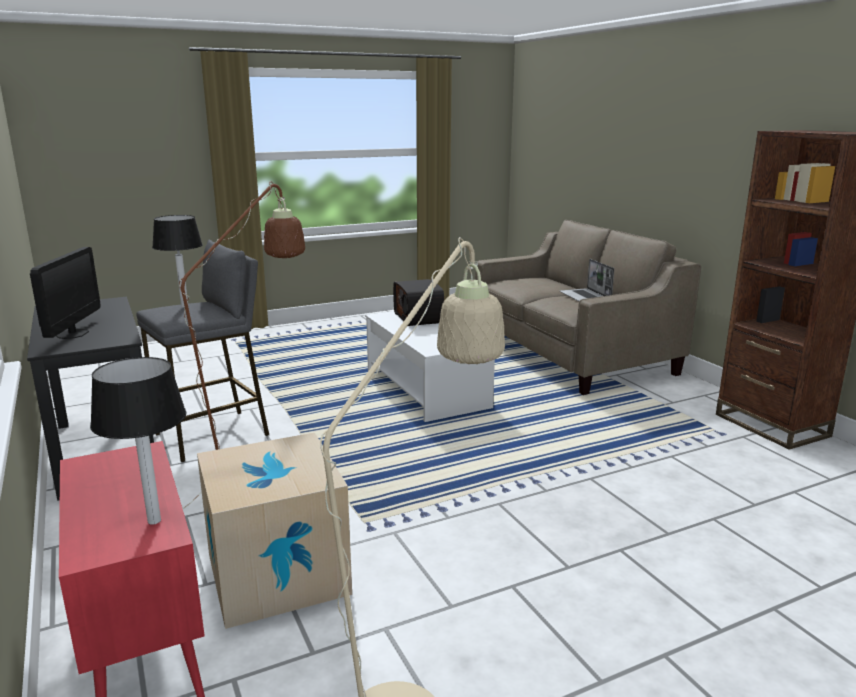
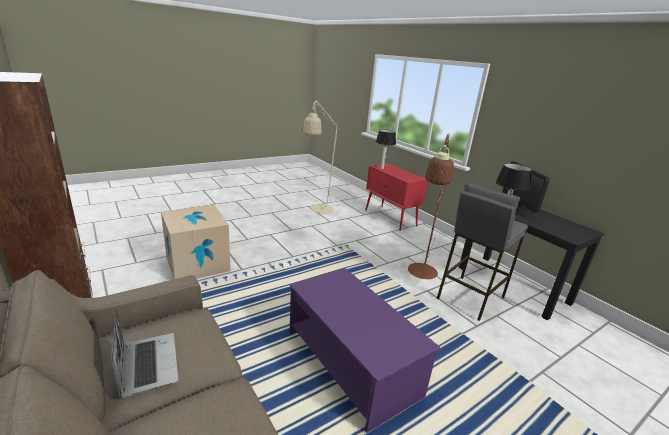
camera: 170 degrees right, 5 degrees up
(277, 574) = (371, 233): cardboard box -> cardboard box (197, 264)
(419, 318) = (373, 338): radio -> none
(427, 389) = (350, 361): white coffee table -> purple coffee table

